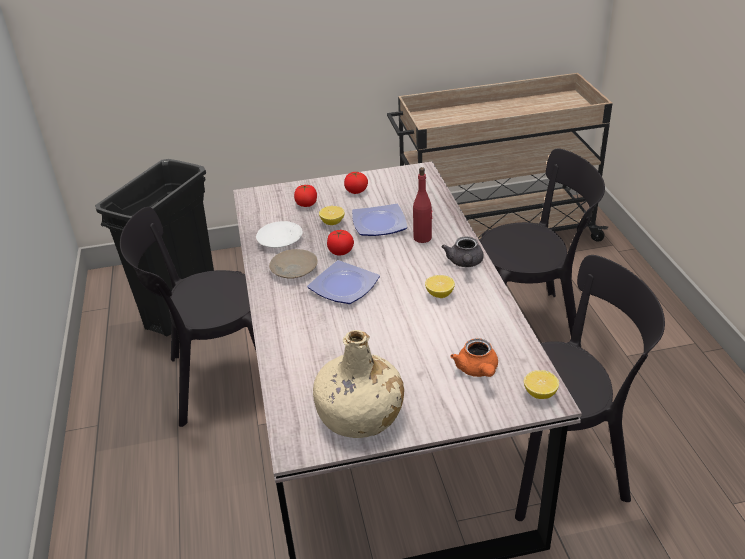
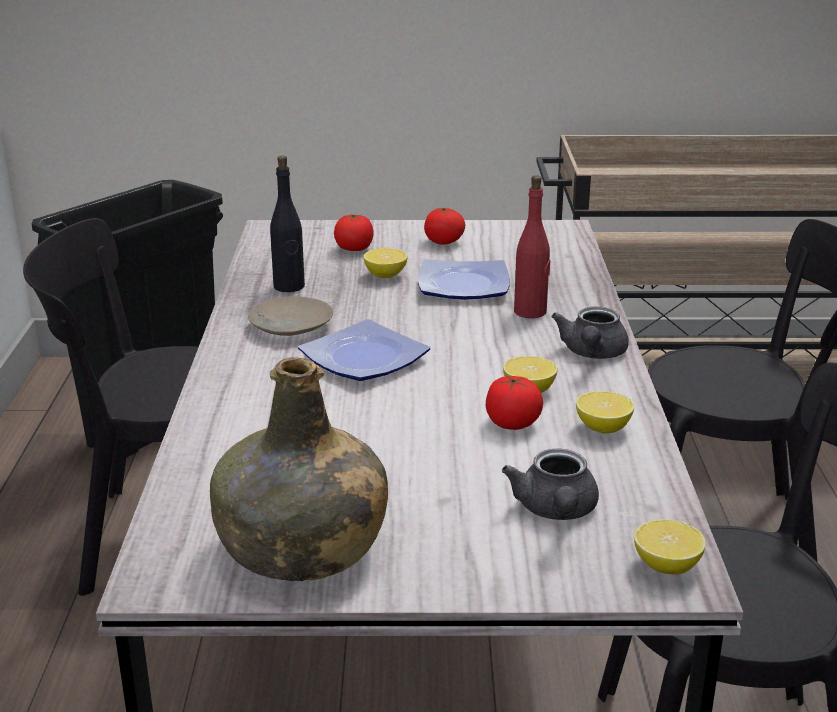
camera: 10 degrees right, 10 degrees down
(280, 240) = (289, 286): white plate -> black bottle
(340, 251) = (381, 313): tomato -> tomato (512, 423)
(360, 416) = (301, 547): beige bottle -> green bottle
(477, 370) = (555, 511): orange teapot -> grey teapot
(485, 313) = (603, 428): none -> lemon

